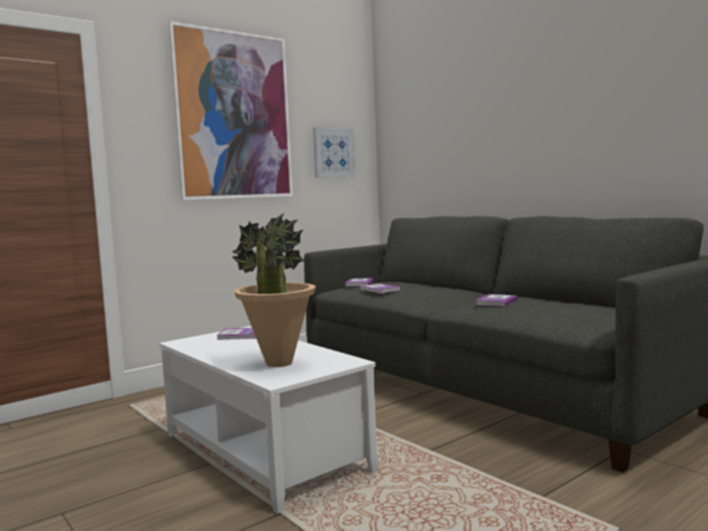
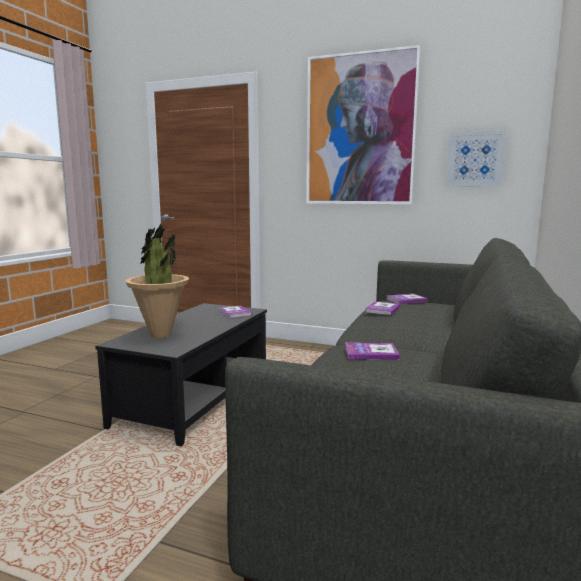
camera: 60 degrees right, 5 degrees up
(265, 451) = (197, 399): white coffee table -> black coffee table

